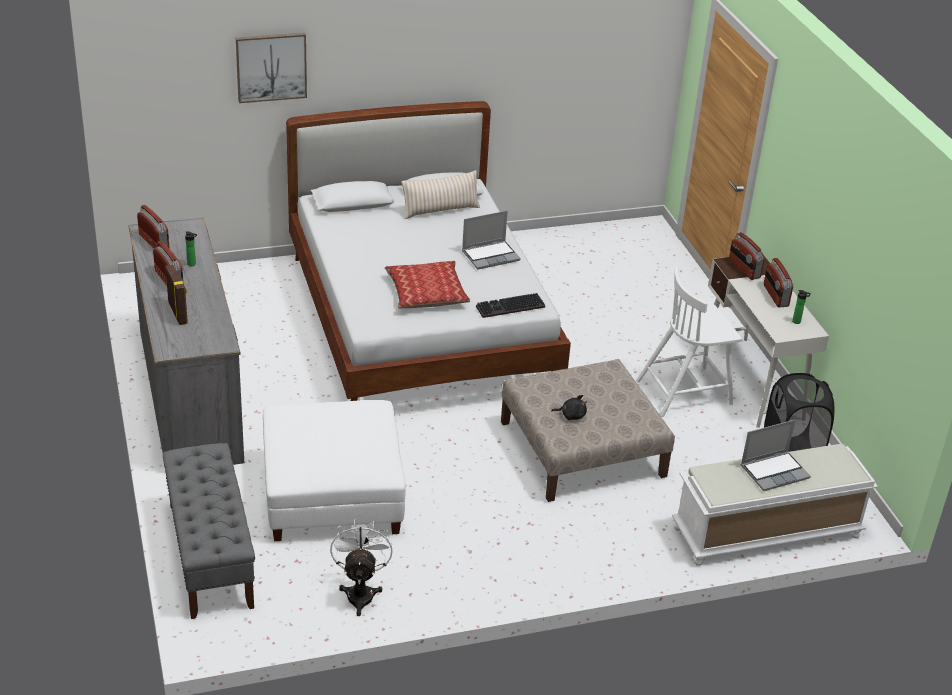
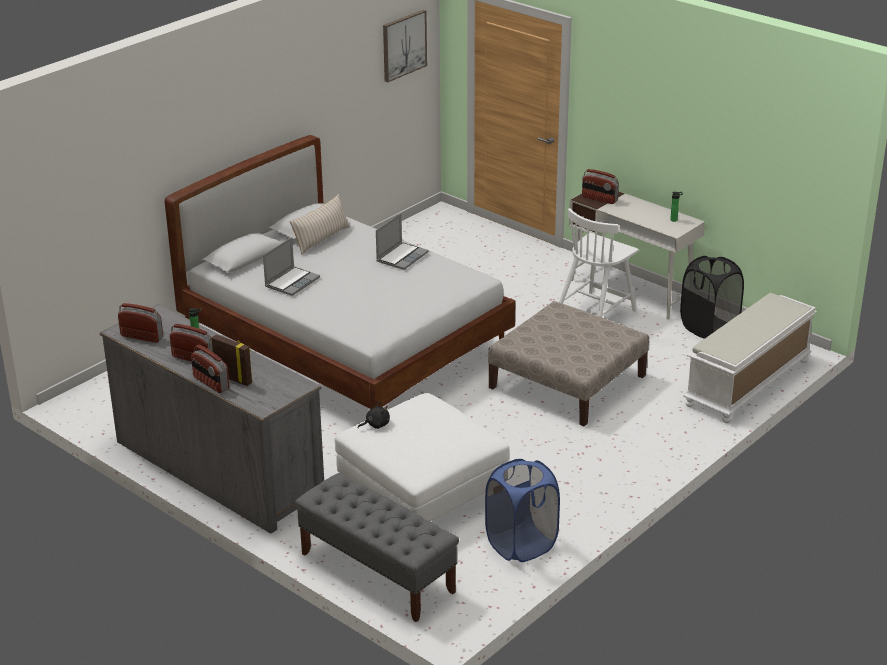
camera: 30 degrees left, 5 degrees down
(271, 67) = (145, 151): picture -> picture (403, 45)
(360, 592) = (521, 545): white fan -> blue laundry basket
(426, 293) = (385, 300): pillow -> none
(509, 308) = (461, 287): keyboard -> none
(571, 415) = (568, 349): black plush toy -> black plush toy (376, 425)
(775, 296) = (641, 209): radio -> radio (211, 383)
(775, 471) = (749, 327): laptop -> laptop (292, 282)

